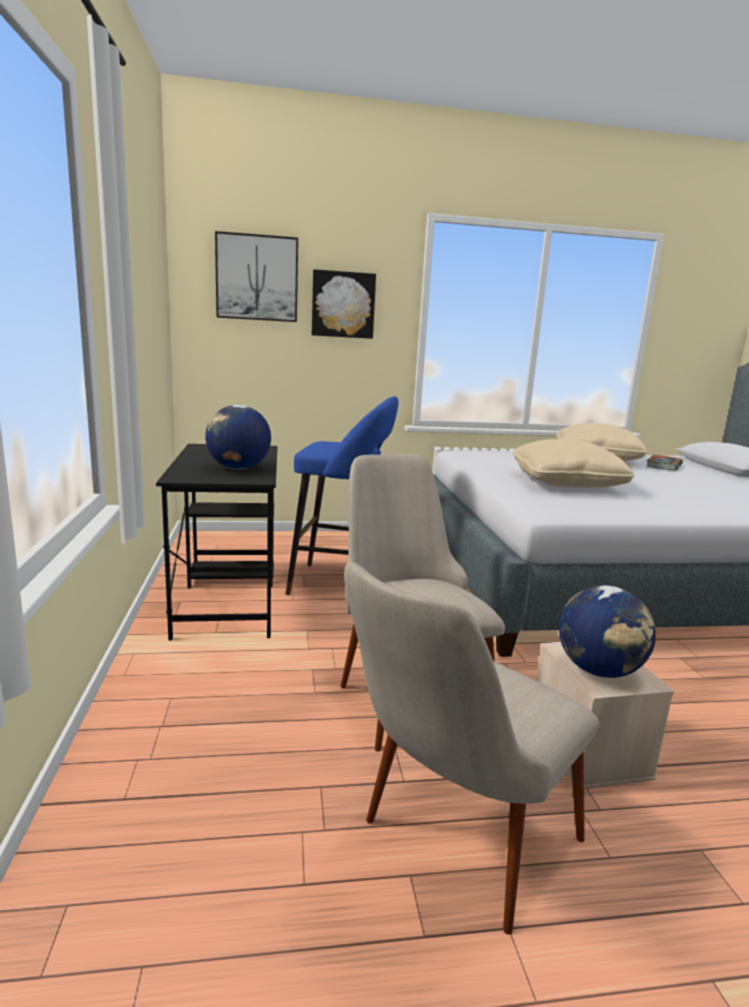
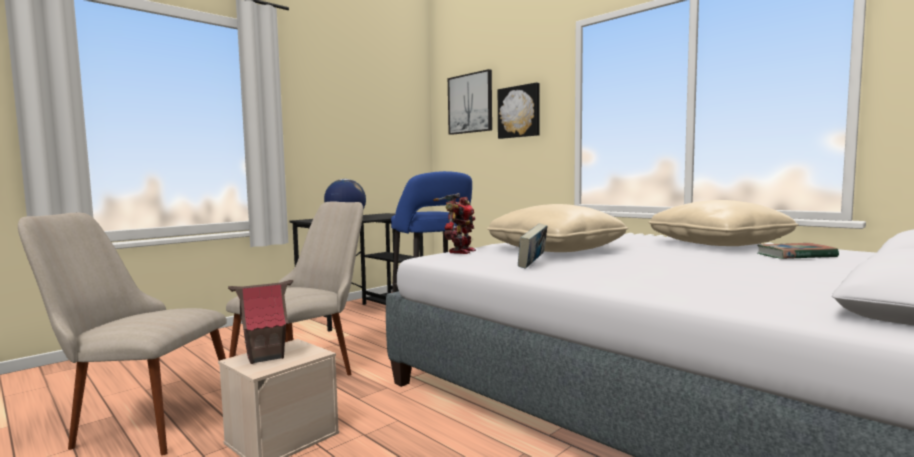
camera: 55 degrees right, 10 degrees down
(532, 500) = (460, 251): none -> toy robot
(599, 670) = (265, 356): globe -> toy house
(639, 505) = (532, 265): none -> book

